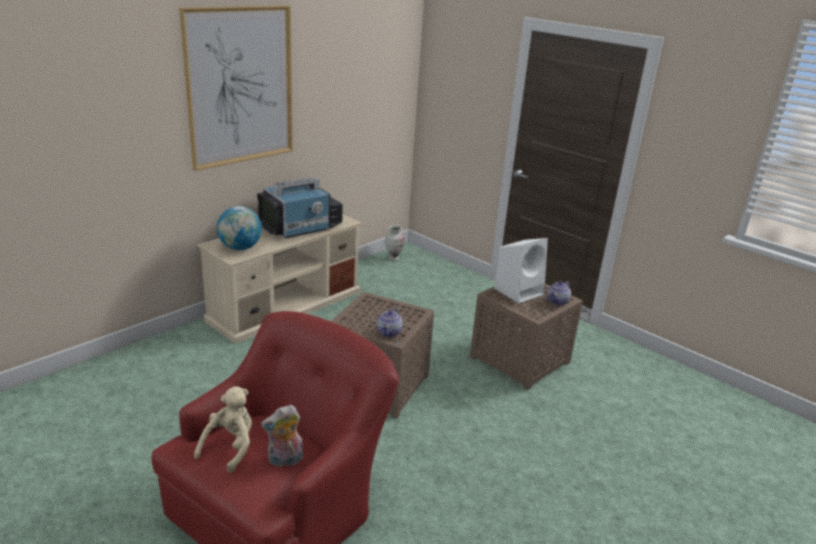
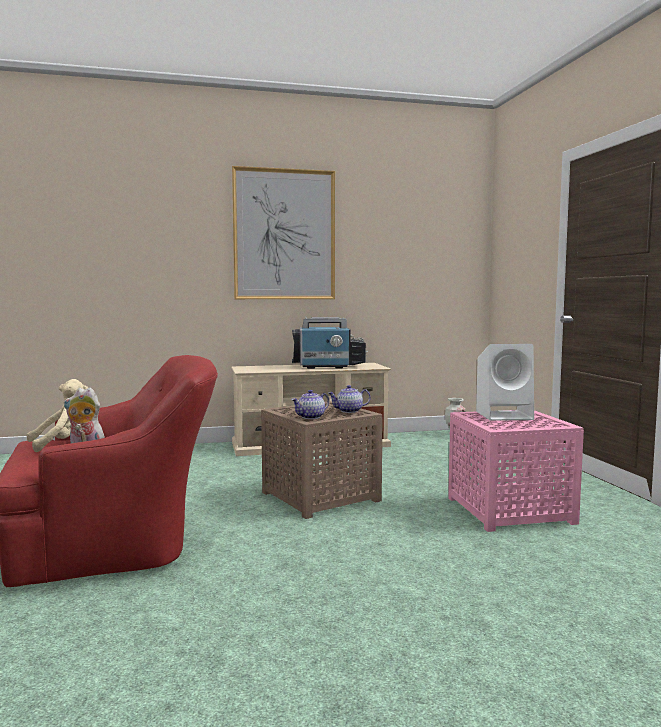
camera: 35 degrees right, 20 degrees down
(240, 248) = (259, 369): globe -> none
(521, 359) = (512, 510): brown side table -> pink side table
(558, 302) = (544, 425): teapot -> teapot (349, 411)

